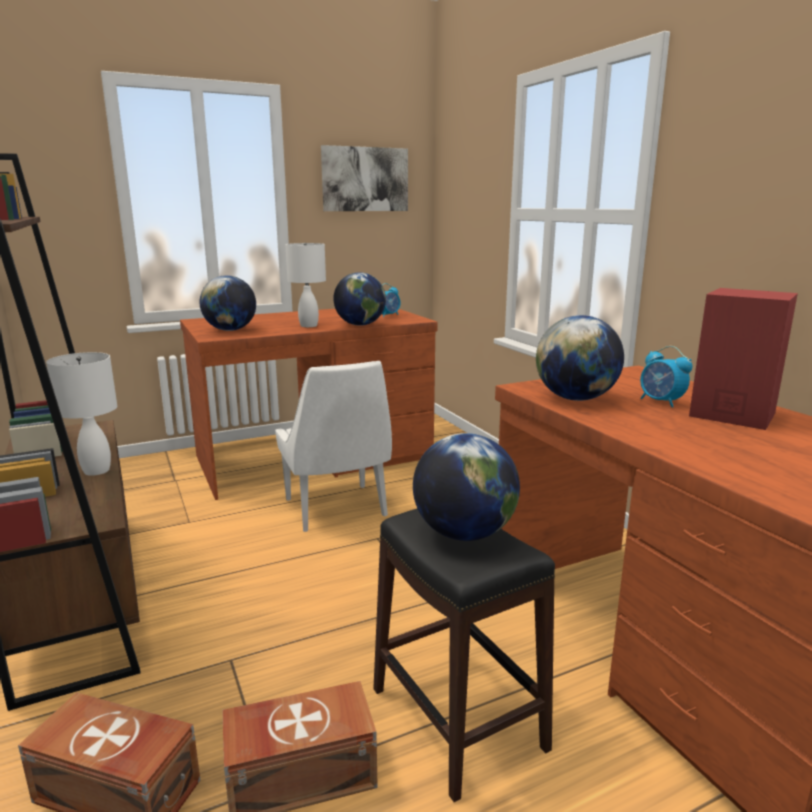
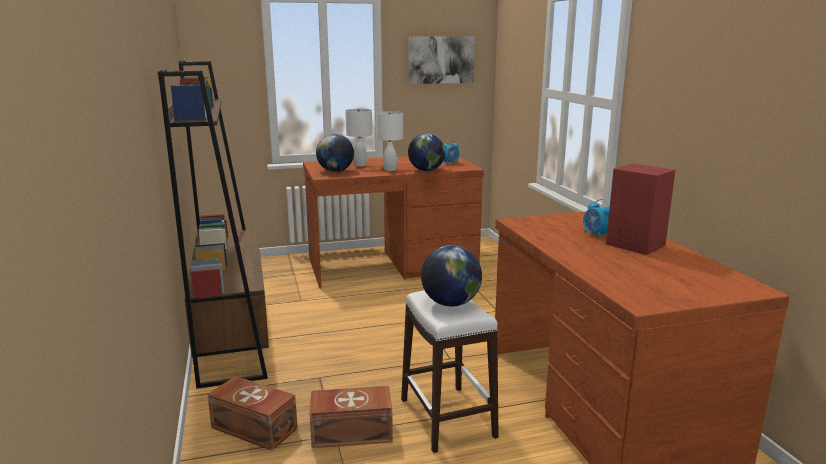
camera: 10 degrees right, 0 degrees up
(97, 471) = (248, 259): white table lamp -> white table lamp (360, 165)
(336, 509) = (400, 300): white chair -> none
(456, 719) = (446, 418): black stool -> white stool
(575, 398) = (541, 229): globe -> none

